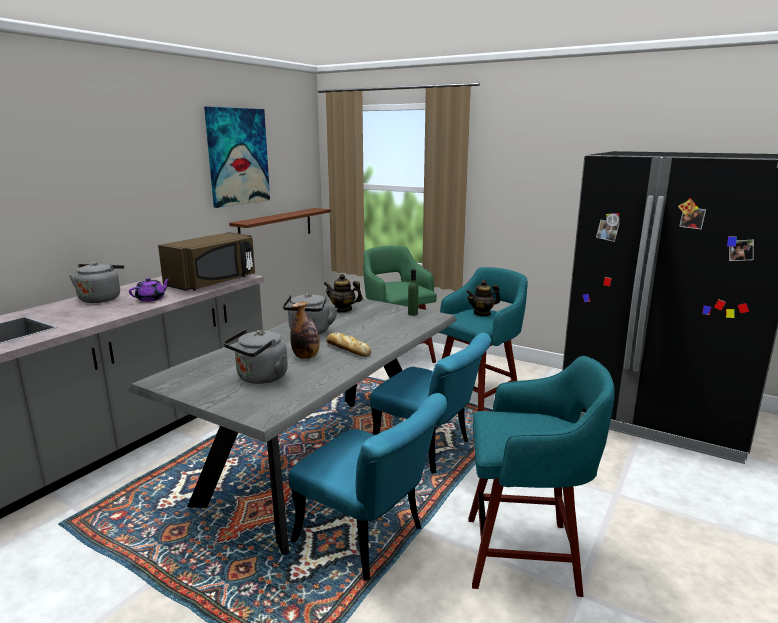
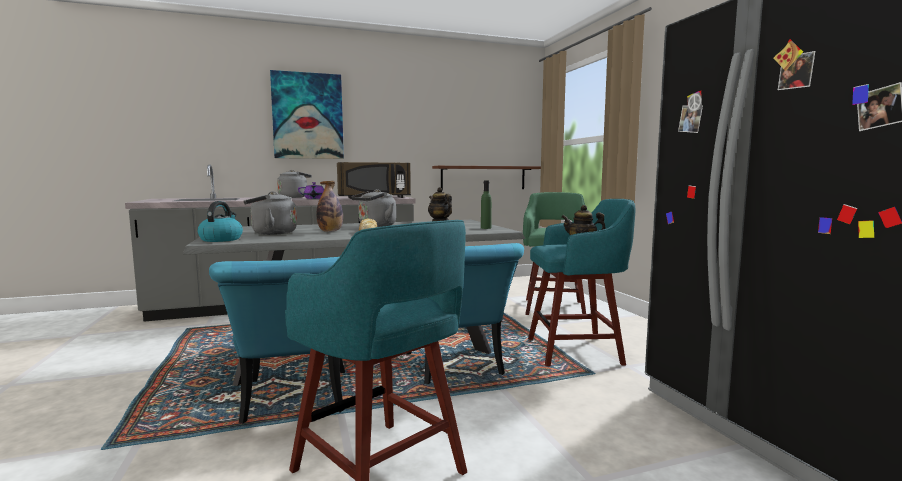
camera: 40 degrees right, 10 degrees down
(238, 157) = (447, 113): picture -> picture (308, 116)
(256, 407) = (221, 239): none -> kettle

